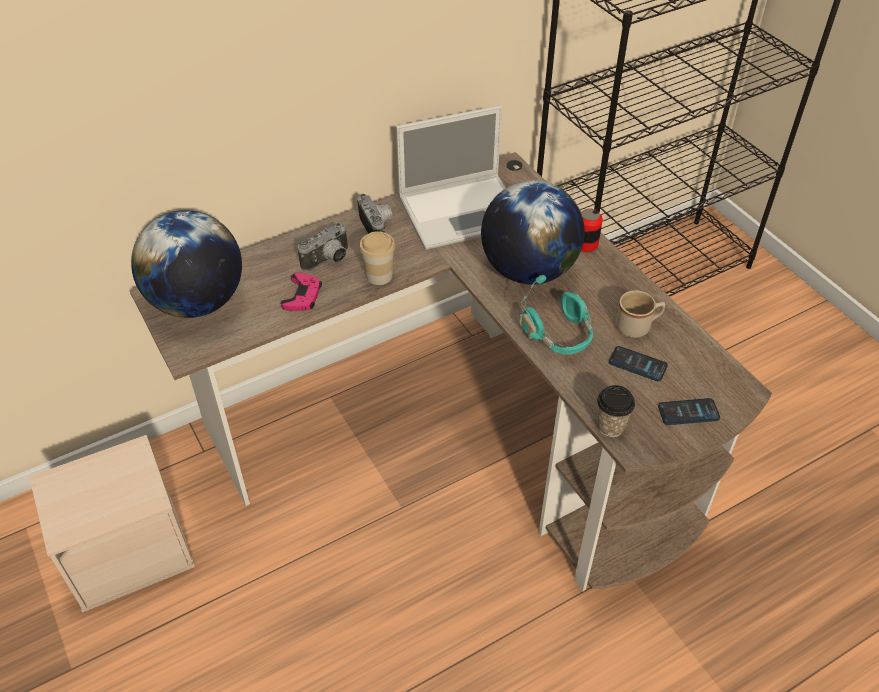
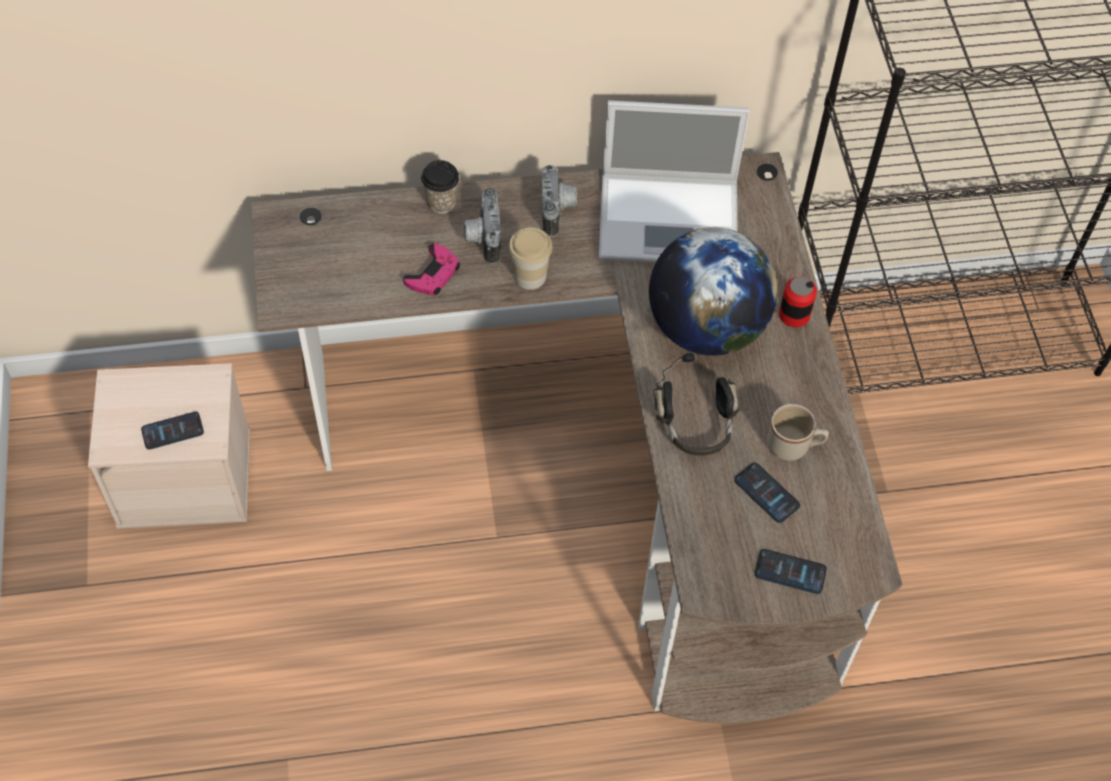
camera: 20 degrees right, 10 degrees up
(115, 502) = (172, 431): none -> phone
(197, 302) = (316, 244): globe -> none
(329, 261) = (482, 237): camera -> camera turned 105 degrees clockwise
(559, 335) = (696, 425): turquoise headphones -> black headphones
(610, 426) = (693, 556): cup -> cup (441, 203)

